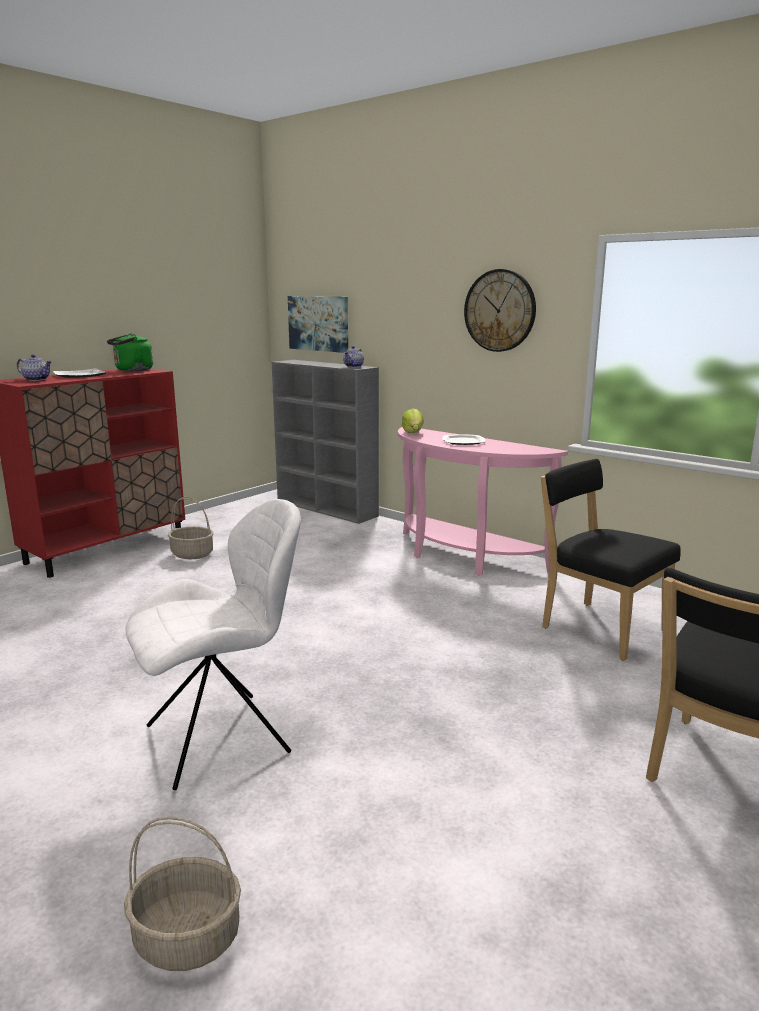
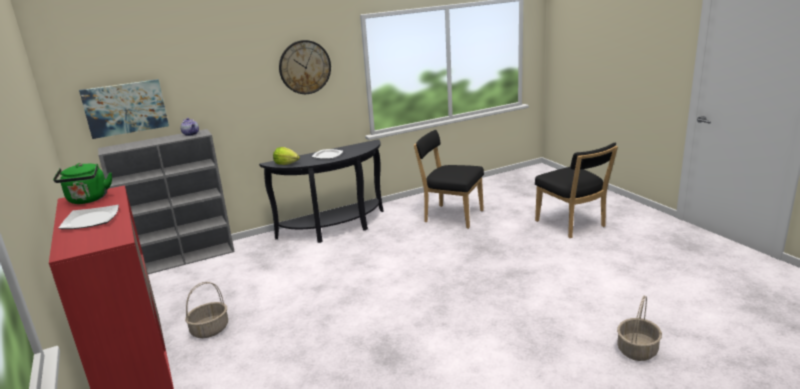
camera: 65 degrees left, 5 degrees up
(37, 379) = (89, 237): teapot -> none
(223, 737) = (497, 332): white chair -> none
(461, 558) = (336, 229): pink console table -> black console table
(598, 627) = (451, 216): black chair -> black chair turned 45 degrees clockwise

